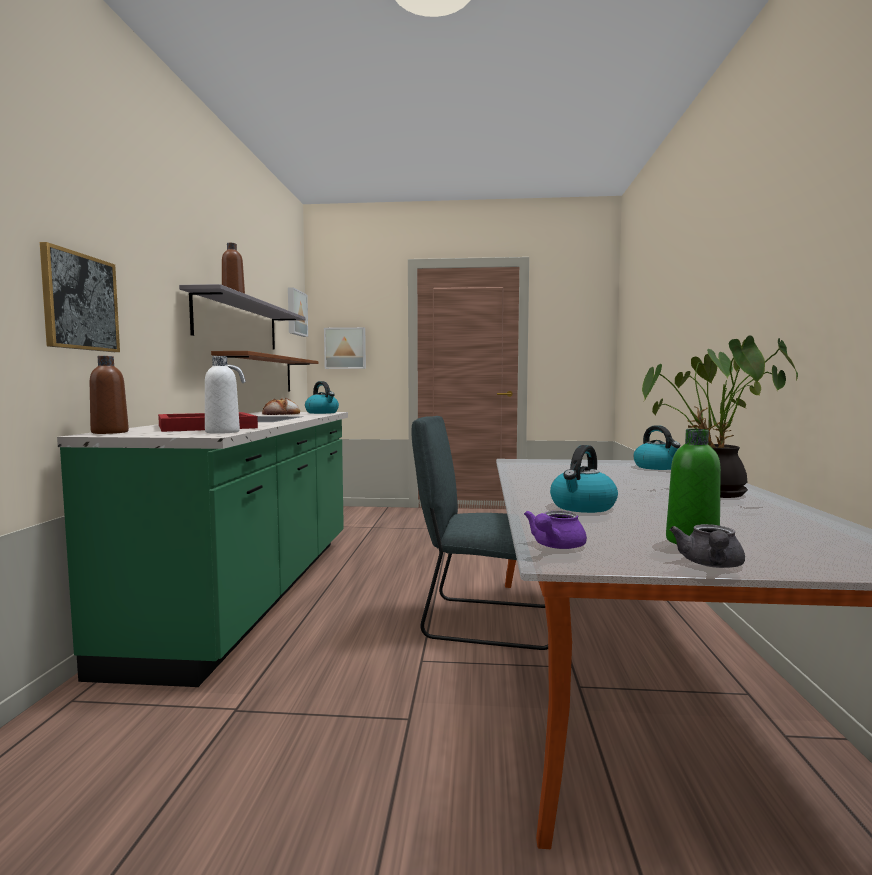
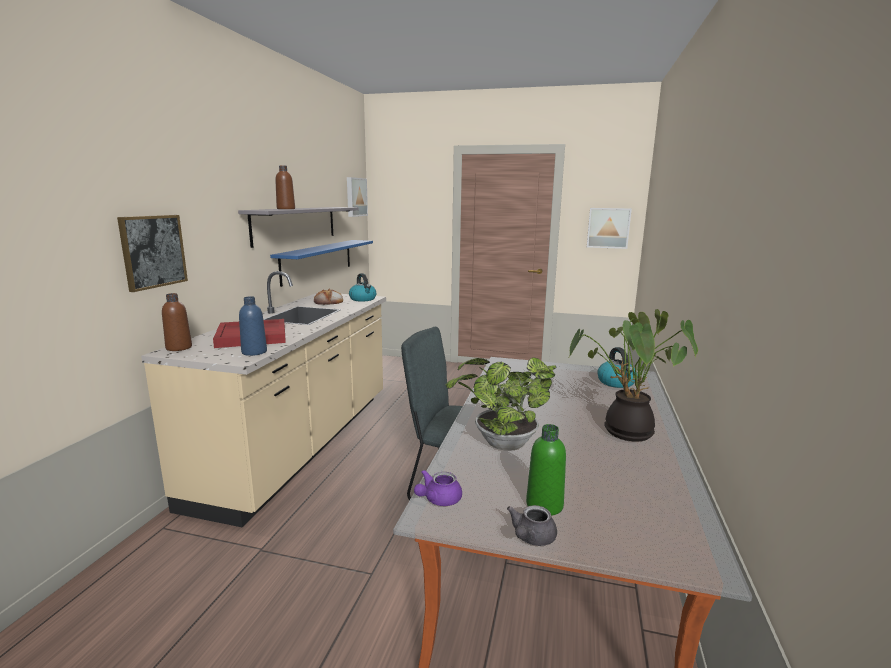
camera: 10 degrees right, 10 degrees up
(222, 432) = (254, 352): white bottle -> blue bottle
(253, 593) = (301, 444): green counter -> beige counter
(259, 374) = (318, 260): brown shelf -> blue shelf
(345, 348) = (399, 225): picture -> picture (608, 228)
(582, 507) = (501, 445): kettle -> potted plant

